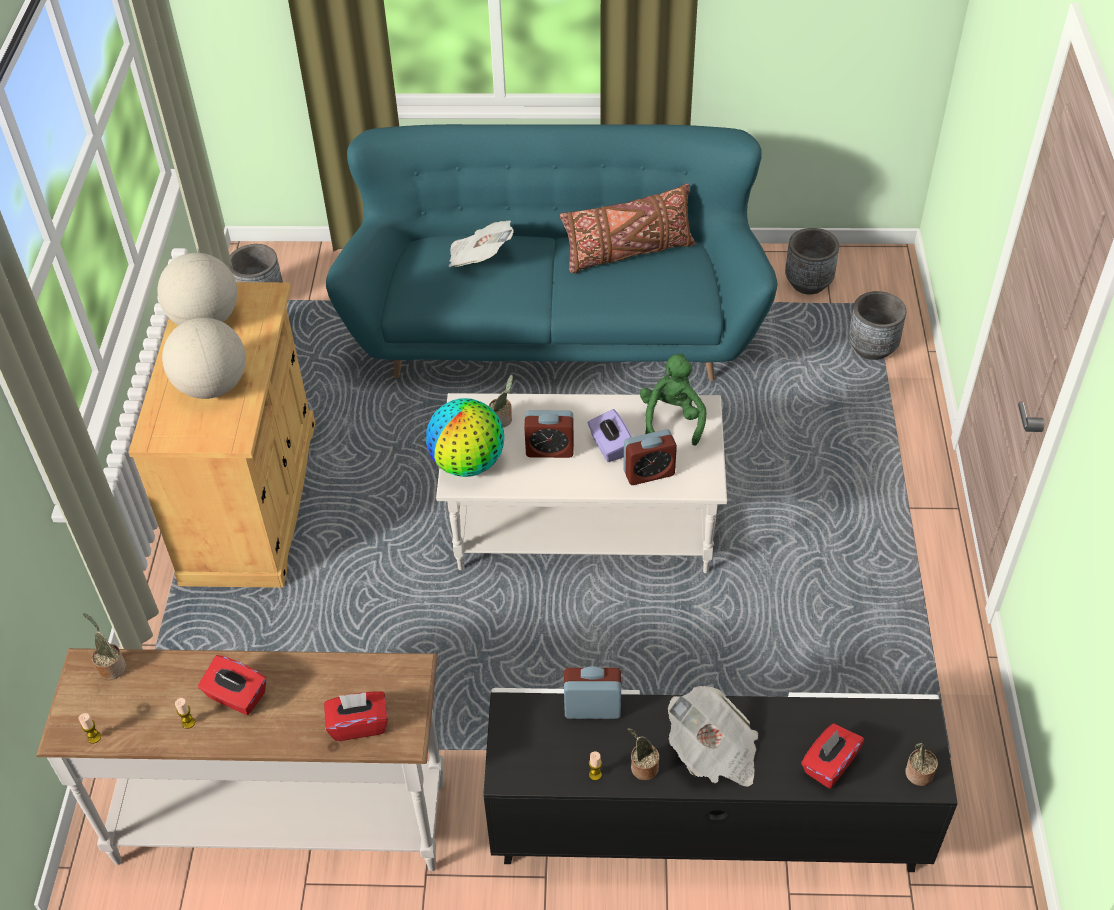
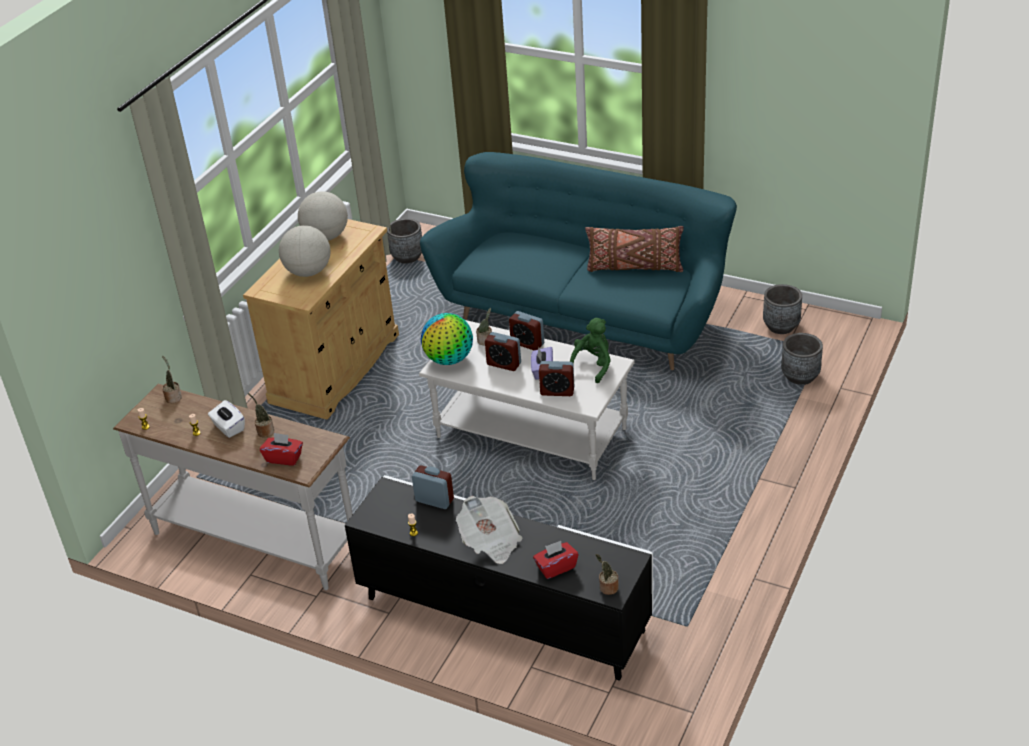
camera: 25 degrees right, 10 degrees down
(236, 696) = (228, 428): red tissue box -> white tissue box
(480, 258) = (535, 250): newspaper -> none
(563, 408) = (527, 343): none -> alarm clock
(642, 768) = (443, 537): potted plant -> potted plant (264, 431)

